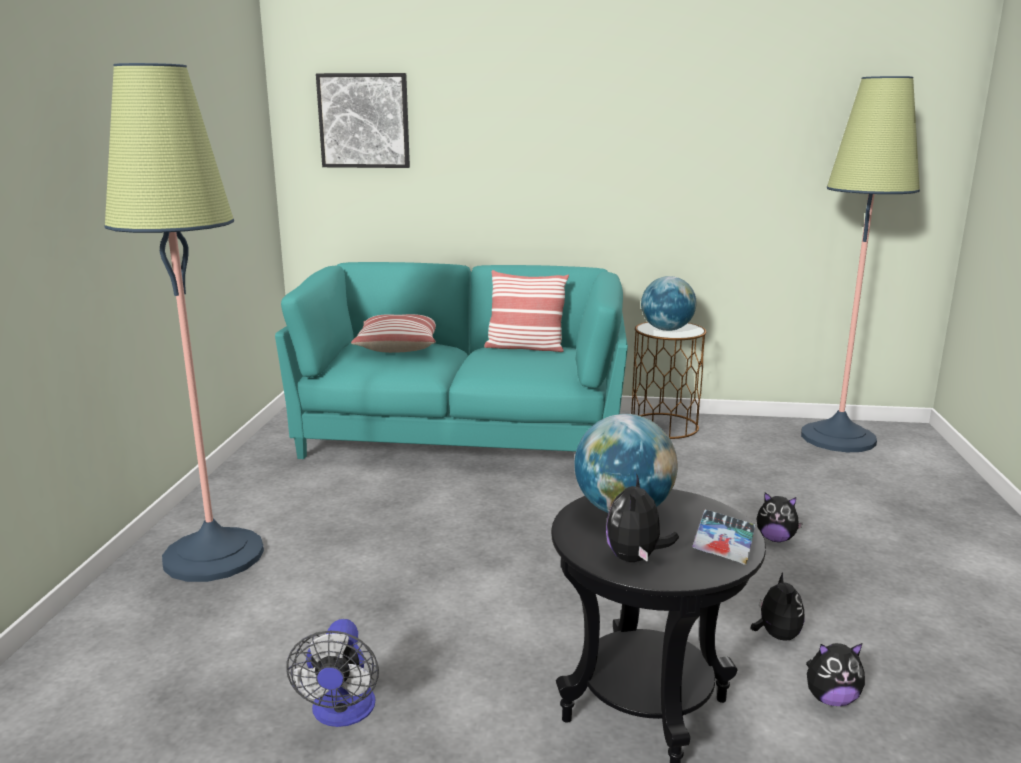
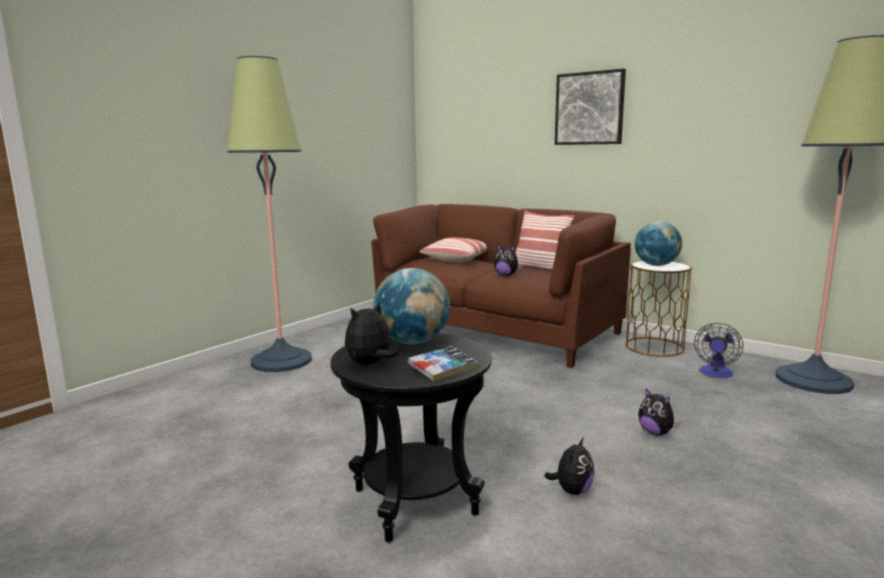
camera: 30 degrees right, 5 degrees down
(342, 713) = (248, 447): fan -> fan (715, 374)
(364, 121) = (465, 110): picture -> picture (589, 108)
(465, 435) = (496, 329): turquoise sofa -> brown sofa
(830, 699) = (563, 542): plush toy -> plush toy (506, 275)

